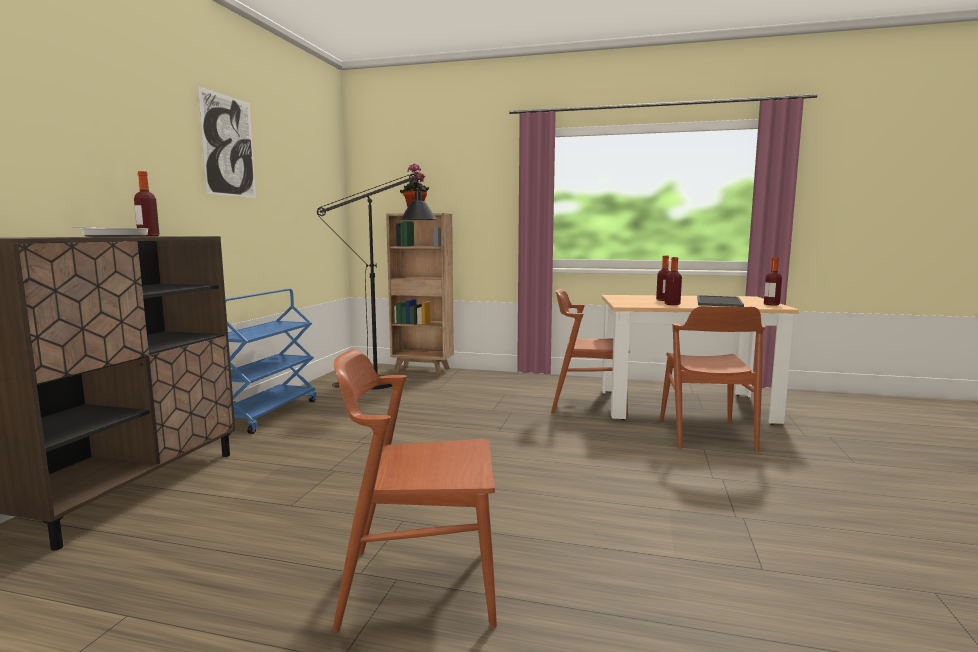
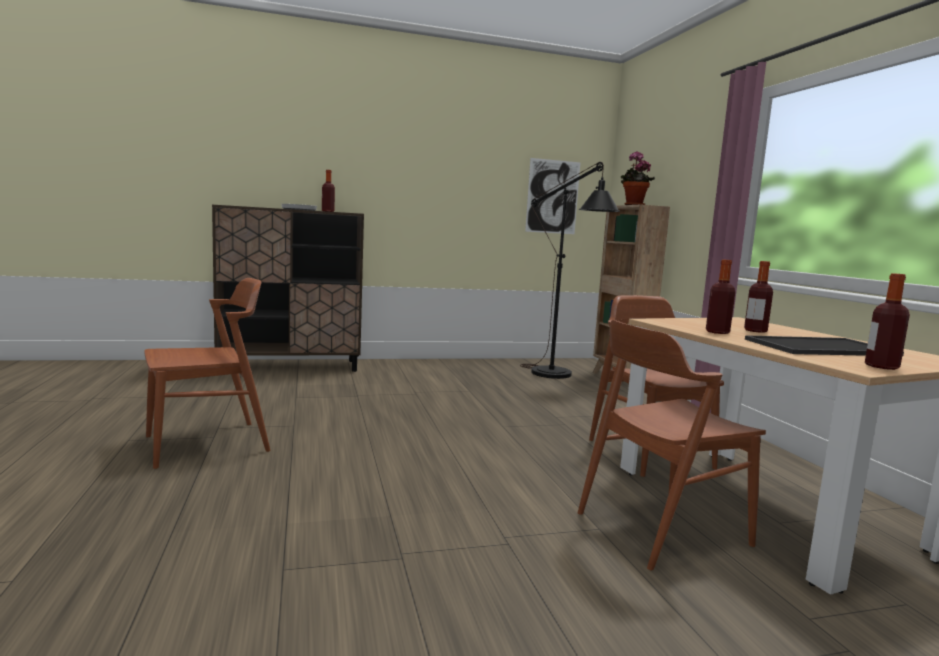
camera: 60 degrees right, 0 degrees up
(228, 146) = (445, 149): picture -> picture (552, 196)
(267, 414) = (435, 363): blue cart -> none
(419, 585) = (208, 443): brown chair -> brown chair turned 90 degrees clockwise

